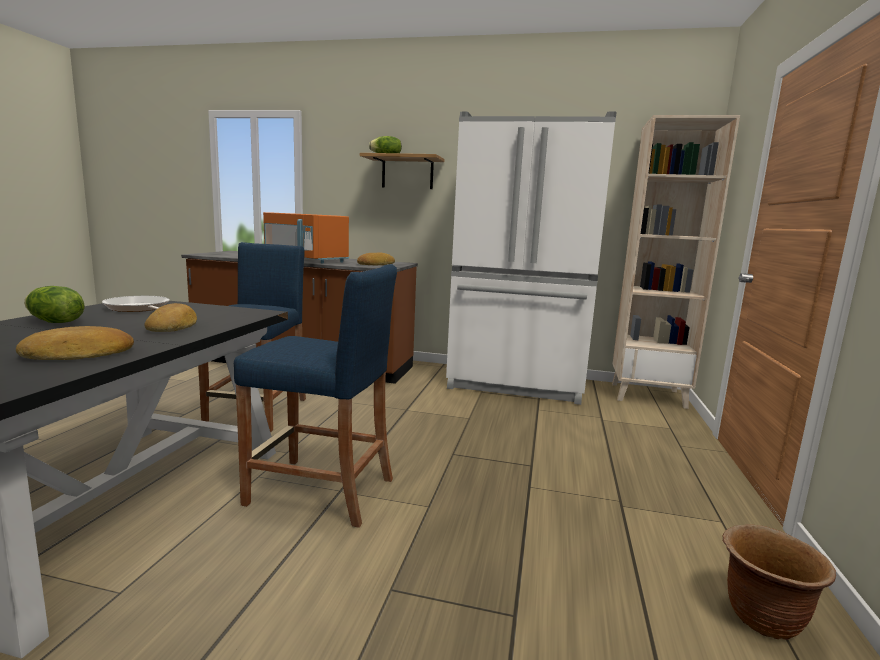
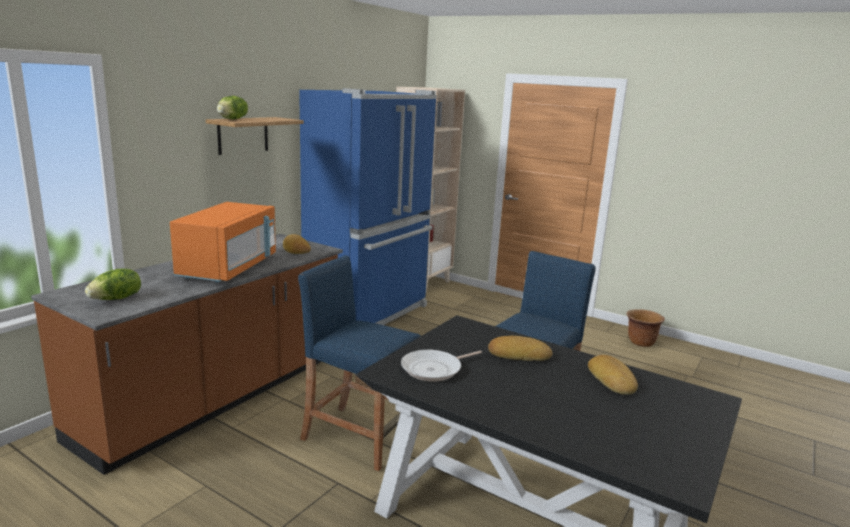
camera: 70 degrees left, 5 degrees up
(55, 322) = (502, 400): lettuce -> lettuce (117, 299)
(306, 259) = (229, 268): orange microwave -> orange microwave turned 45 degrees counterclockwise
(516, 384) = (369, 313): white fridge -> blue fridge

